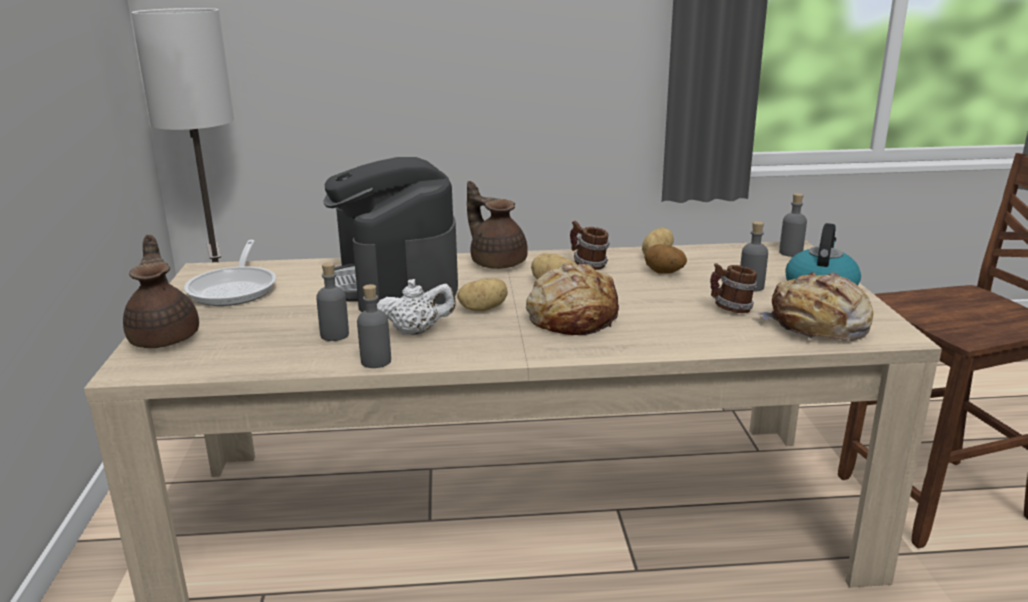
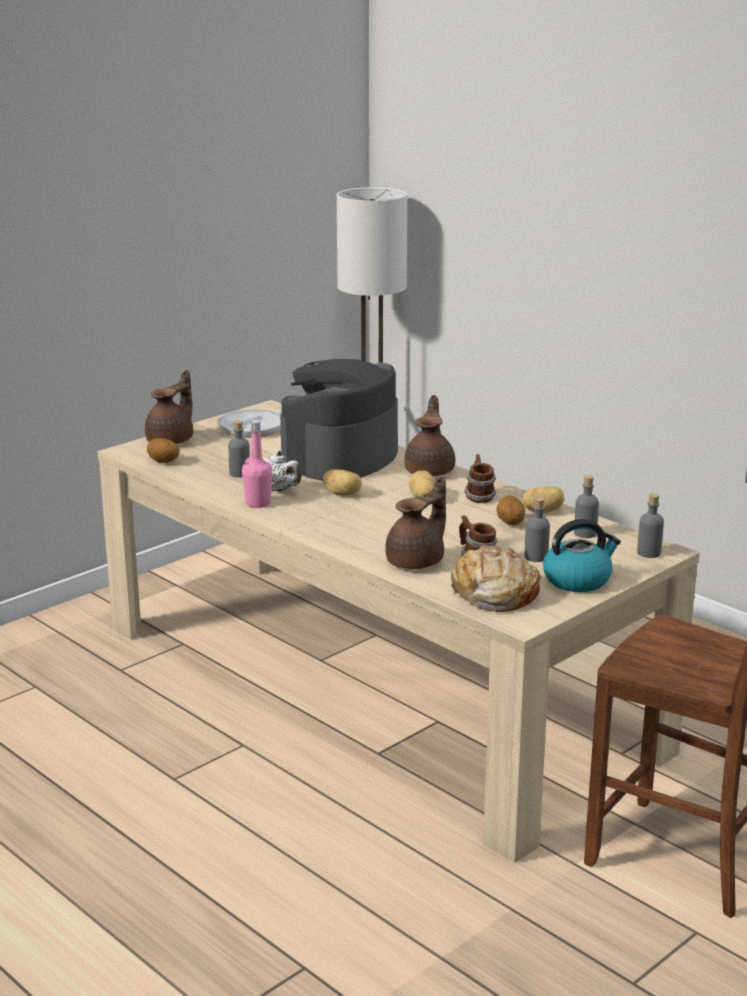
camera: 50 degrees right, 0 degrees up
(213, 362) = (163, 462): none -> potato
(376, 361) = (224, 495): grey bottle -> grey bottle (585, 533)
(432, 352) = (258, 503): none -> pink bottle
(572, 317) = (374, 520): bread -> none
(701, 331) = (417, 561): none -> brown teapot

